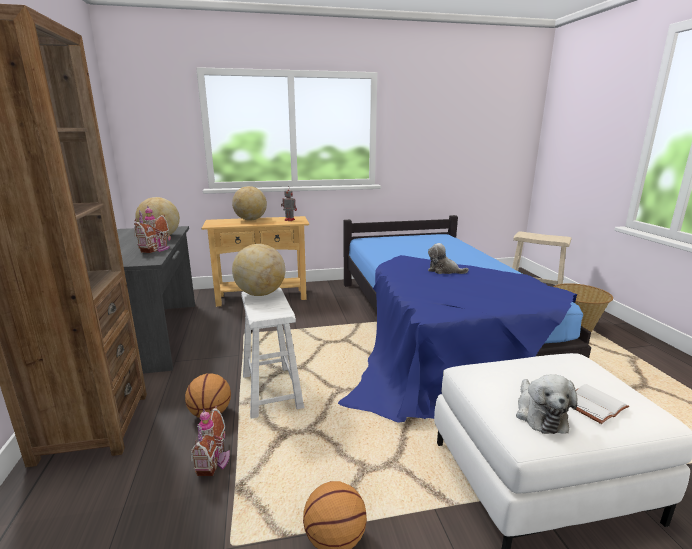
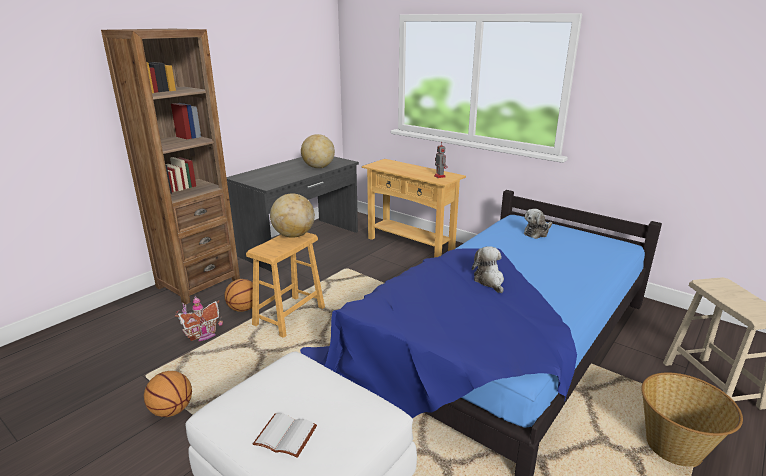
camera: 50 degrees right, 5 degrees up
(157, 249) = (292, 177): toy house -> none
(250, 220) = (411, 167): globe -> none
(271, 391) = (289, 316): white stool -> brown stool
(539, 414) = (246, 410): plush toy -> plush toy (537, 232)

